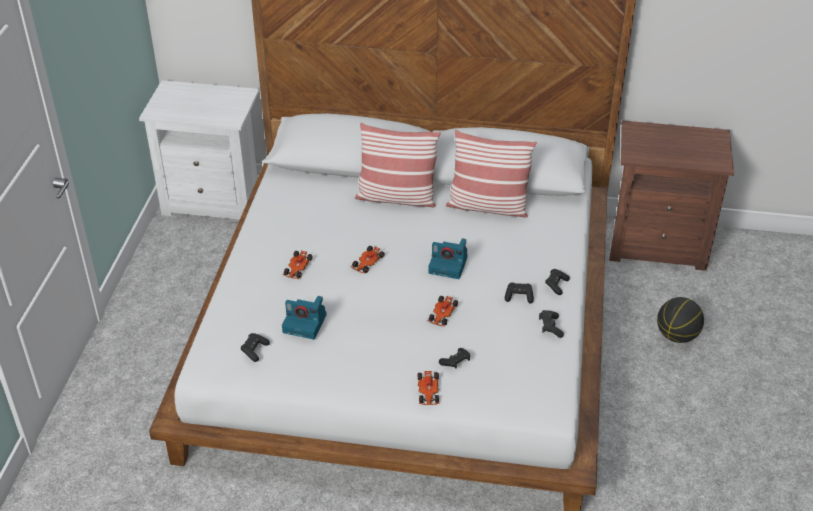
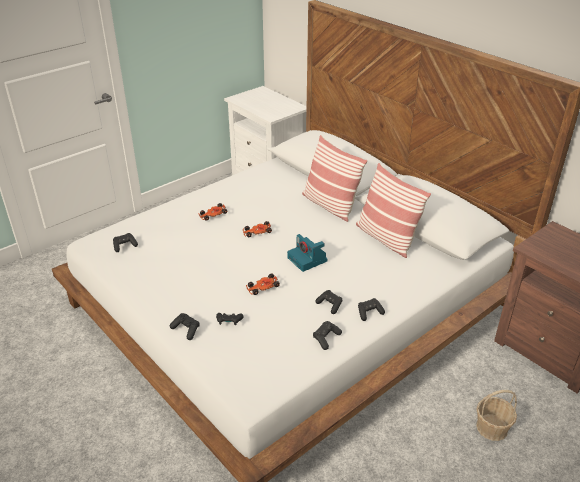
camera: 40 degrees right, 5 degrees down
(306, 323) = (172, 246): camera -> none
(428, 392) = (186, 330): toy car -> black game controller
(677, 336) = (492, 428): basketball -> basket

